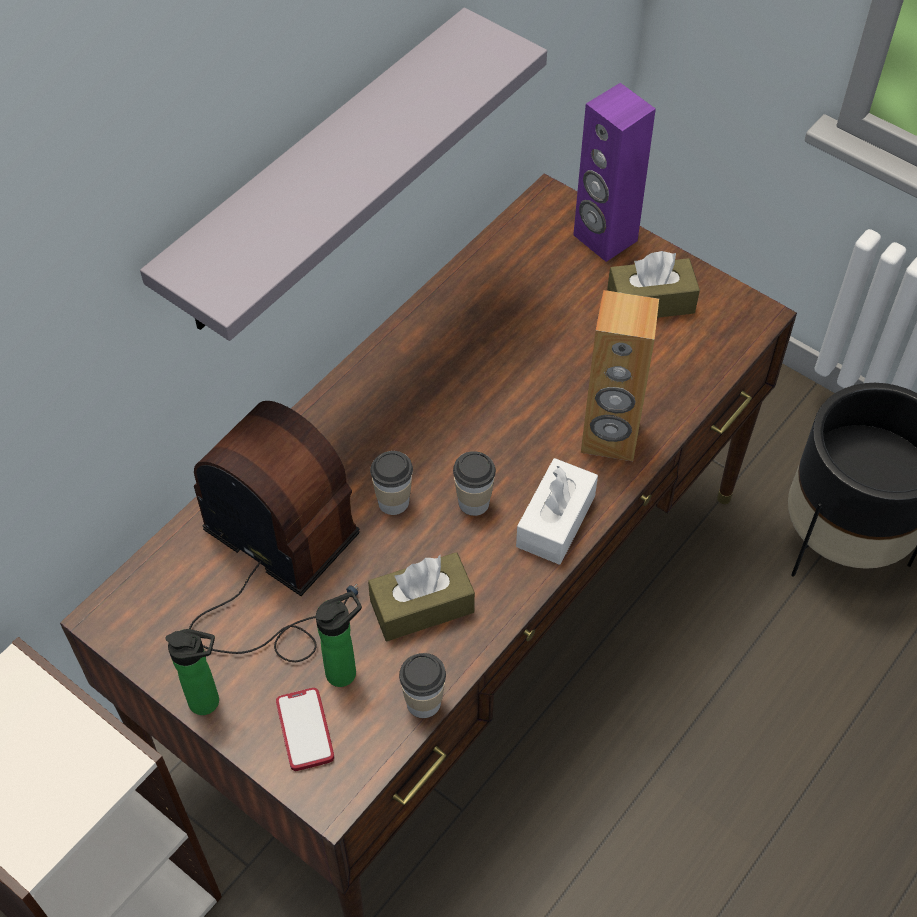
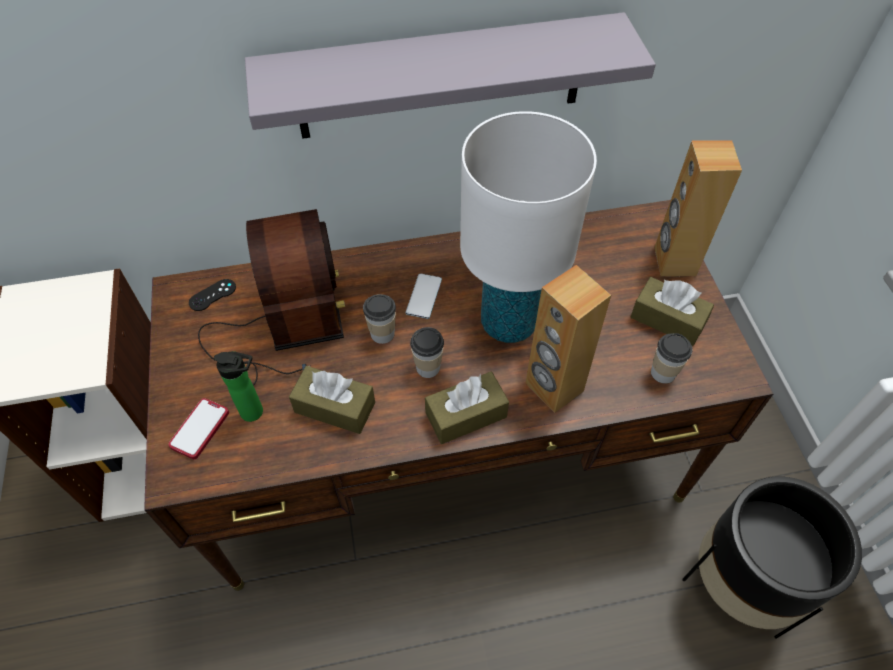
camera: 40 degrees right, 0 degrees up
(159, 591) = (212, 295): none -> black game controller
(209, 702) = (172, 374): bottle -> none
(396, 434) = (424, 296): none -> phone
(423, 702) = (276, 466): cup -> cup (663, 373)
(507, 404) = (508, 322): none -> white table lamp
(555, 521) = (466, 415): white tissue box -> brown tissue box
(604, 238) = (674, 261): purple speaker -> brown speaker

